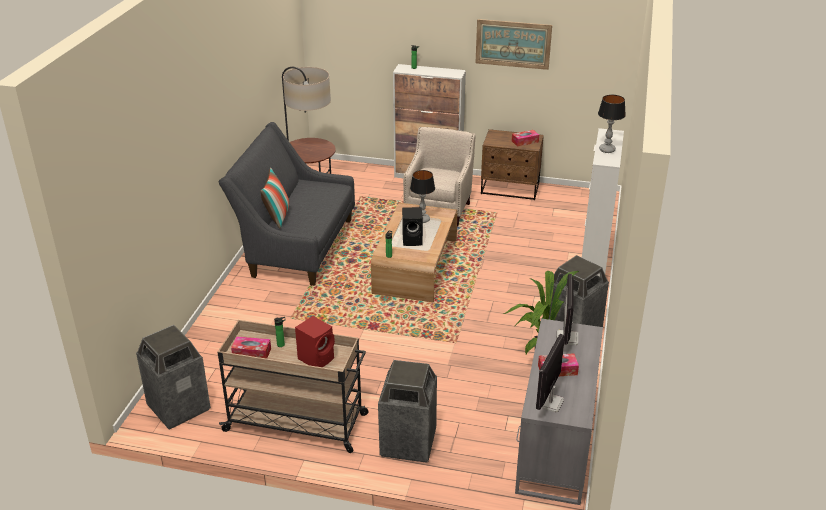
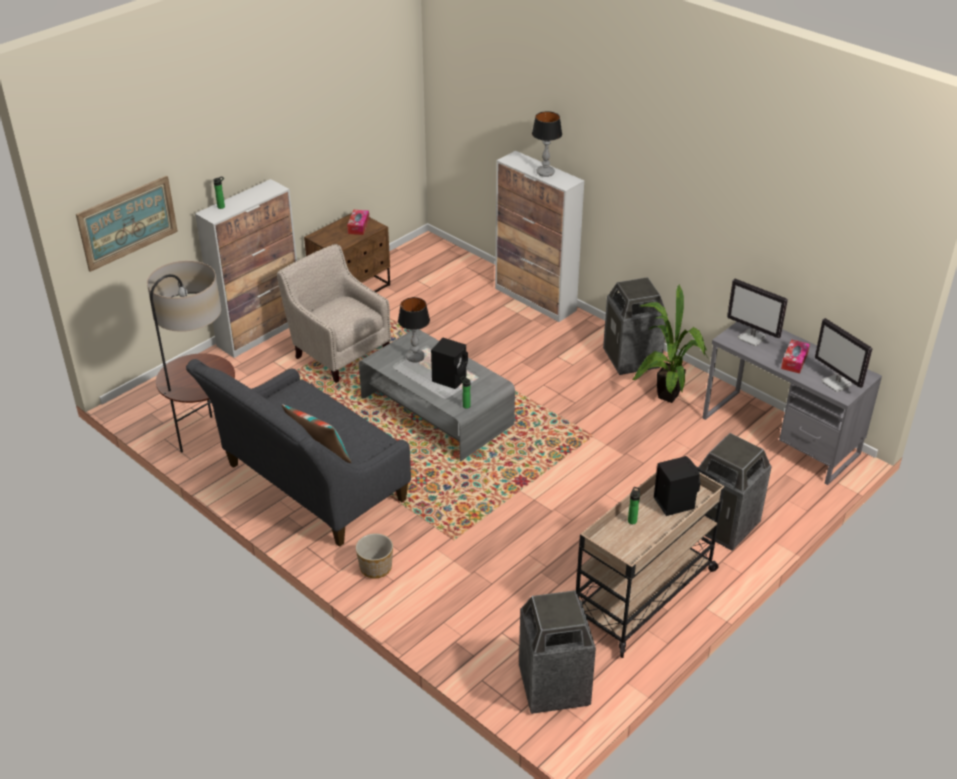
camera: 60 degrees left, 5 degrees up
(242, 297) = (375, 567): none -> planter
(251, 352) = (632, 547): tissue box -> none
(317, 358) = (673, 502): red speaker -> black speaker
(415, 266) = (436, 411): brown coffee table -> grey coffee table
(513, 44) = (311, 121): picture -> picture (127, 222)

